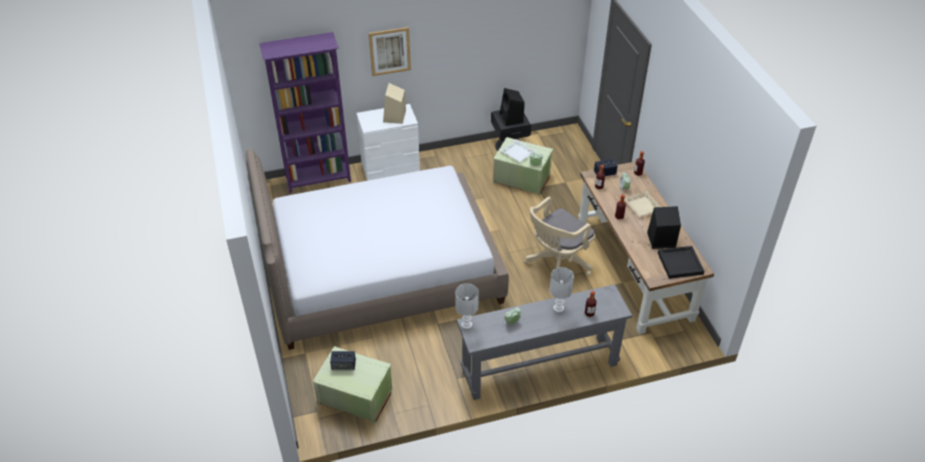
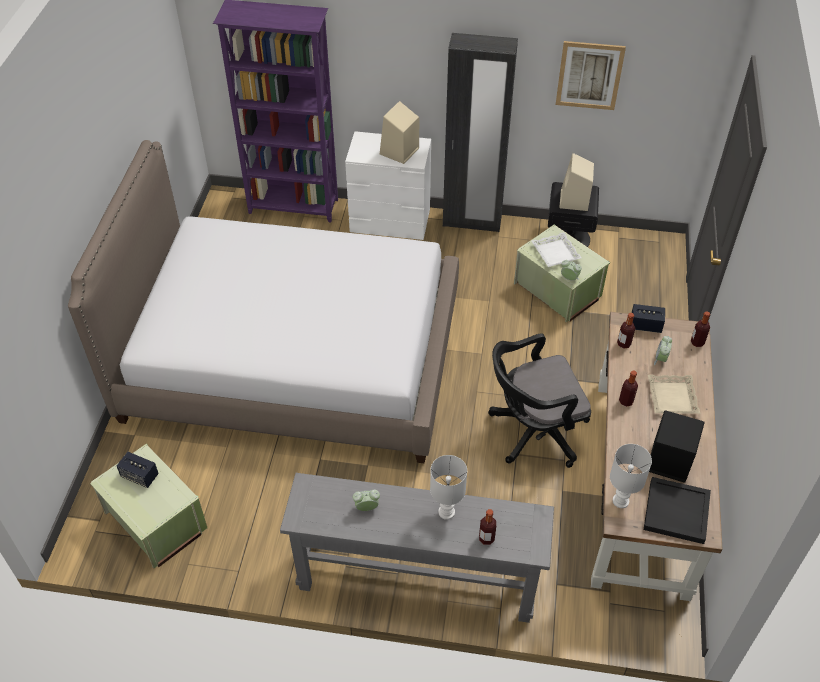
camera: 25 degrees right, 5 degrees up
(390, 51) = (409, 56): picture -> picture (589, 75)
(443, 154) = (472, 222): none -> black wardrobe
(467, 325) = (303, 486): white table lamp -> white table lamp (621, 501)
(511, 119) = (574, 201): black speaker -> beige speaker
(556, 263) = (533, 432): beige office chair -> black office chair

